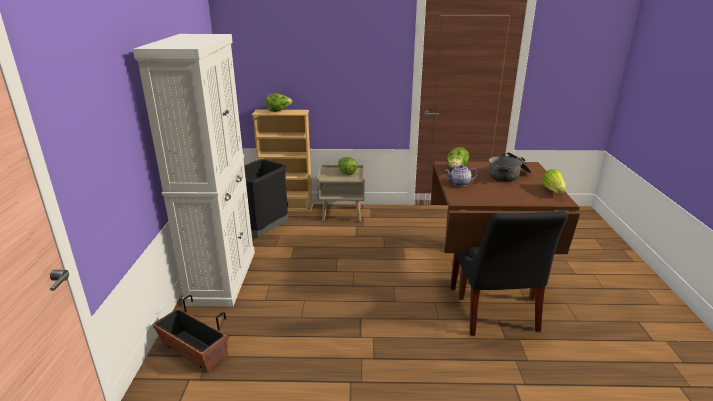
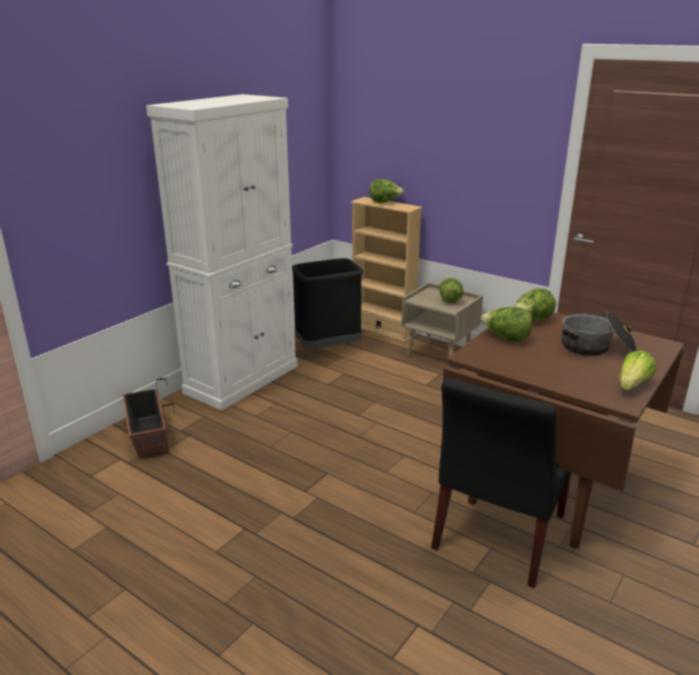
camera: 35 degrees right, 0 degrees up
(460, 183) = (506, 338): teapot -> lettuce

